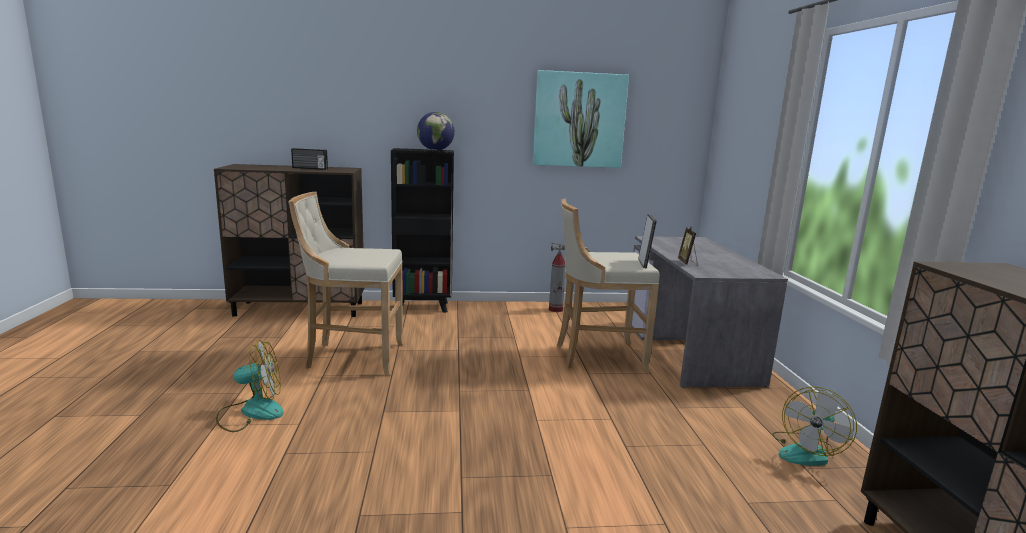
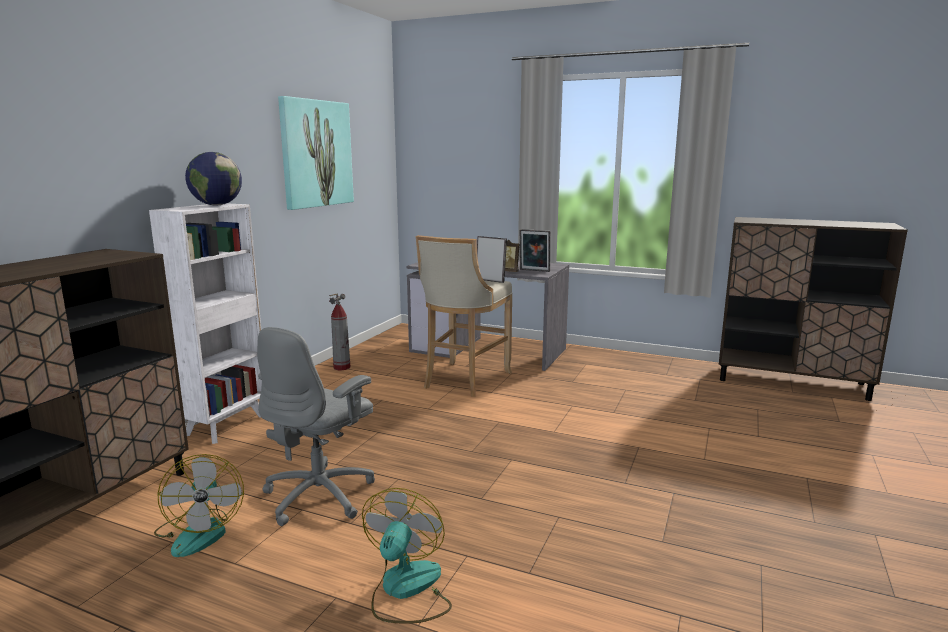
camera: 60 degrees left, 0 degrees up
(309, 168) = (58, 262): radio -> none
(352, 357) = (321, 495): beige stool -> grey office chair
(423, 307) = (227, 425): black bookcase -> white bookcase
(714, 270) = (534, 270): none -> picture frame
(807, 452) = (649, 368): fan -> fan (200, 531)

